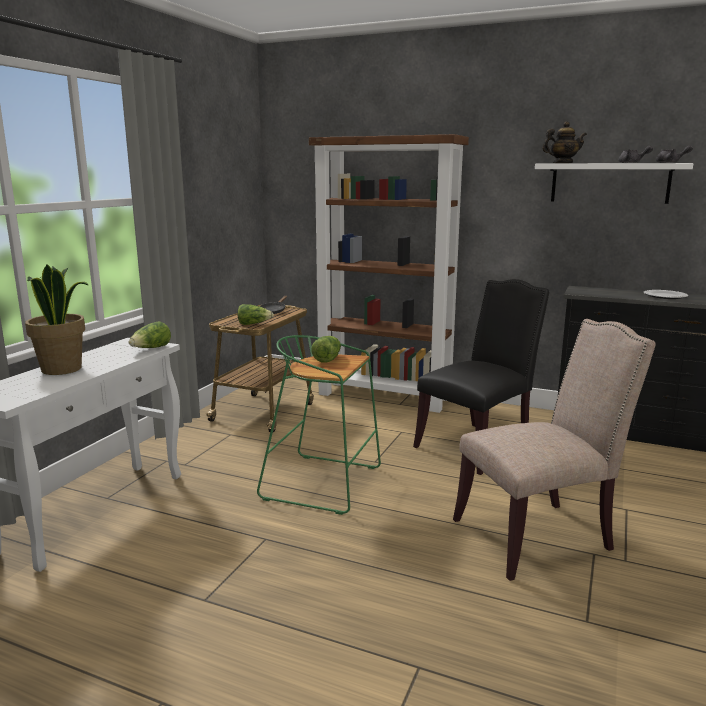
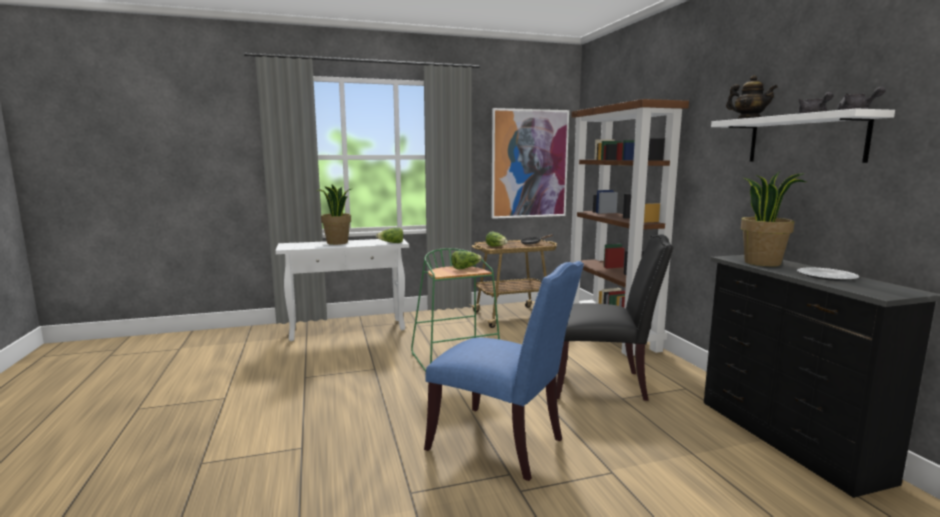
camera: 50 degrees right, 5 degrees down
(226, 205) = (529, 164): none -> picture
(538, 535) = (502, 444): beige chair -> blue chair
(605, 293) = (762, 263): none -> potted plant

